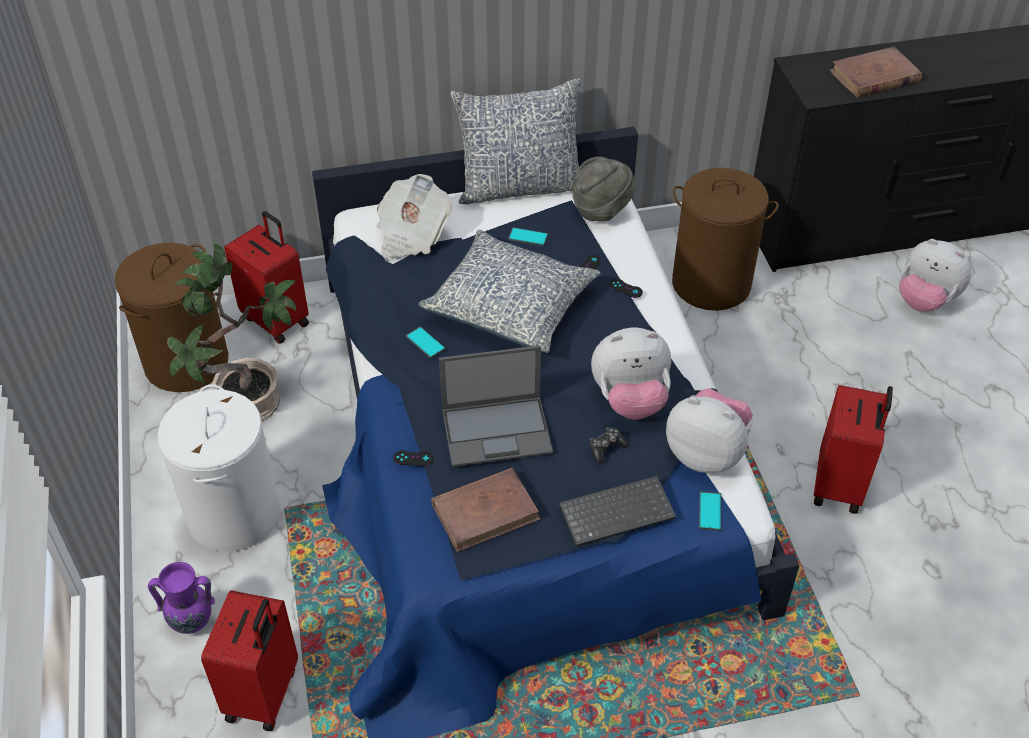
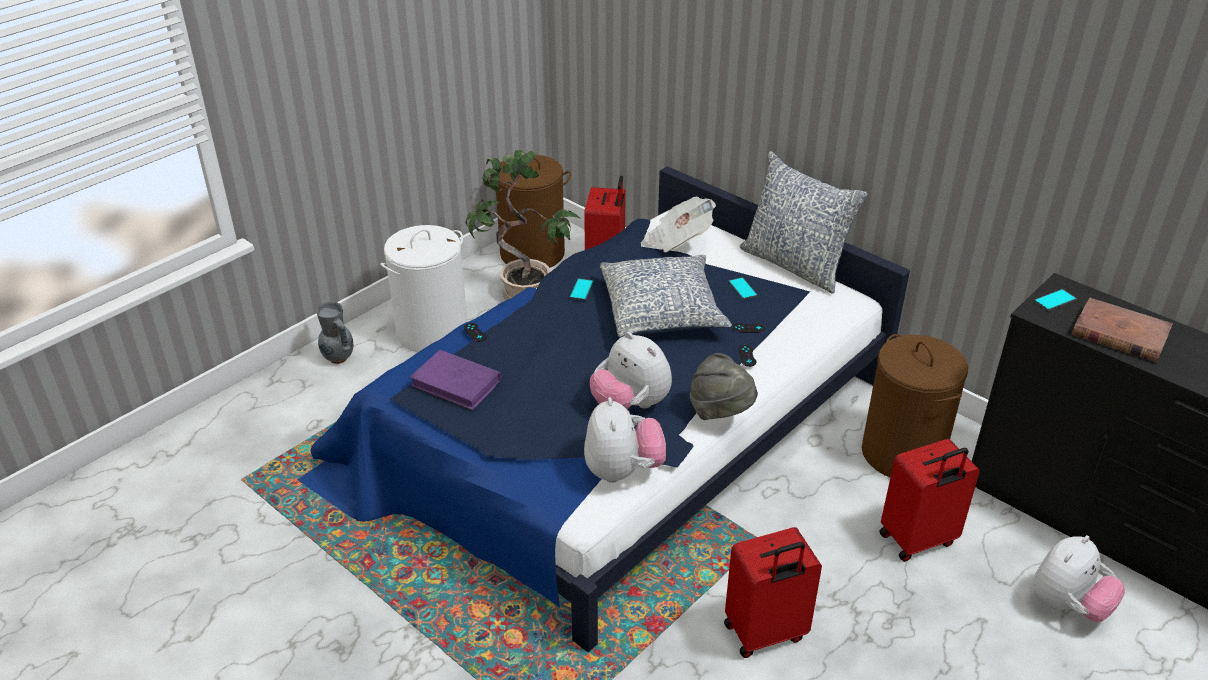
camera: 55 degrees right, 10 degrees down
(192, 622) = (338, 358): purple vase -> grey vase
(264, 694) = (308, 413): red suitcase -> red suitcase (918, 540)
(485, 512) = (456, 383): brown book -> purple book
(498, 430) = (533, 354): laptop -> none
(601, 209) = (819, 309): grey hat -> grey hat (721, 412)
(606, 448) = (568, 412): game controller -> none
(617, 510) = (514, 443): keyboard -> none
(709, 511) = (564, 496): phone -> phone (1055, 300)
(925, 300) = (1068, 605): plush toy -> plush toy turned 135 degrees counterclockwise

